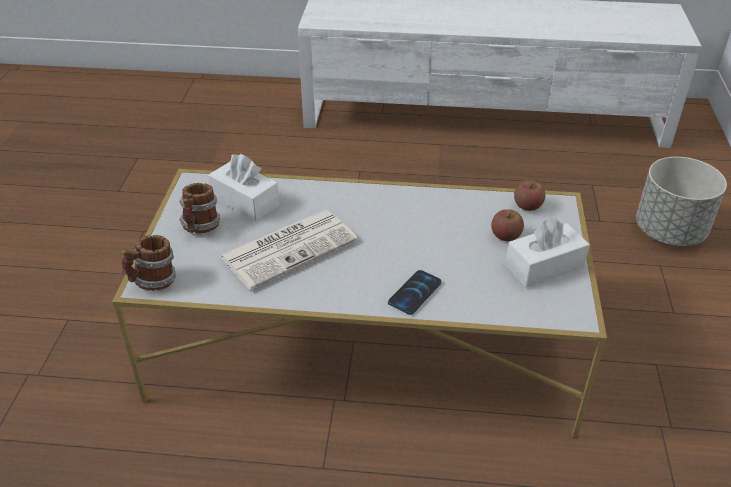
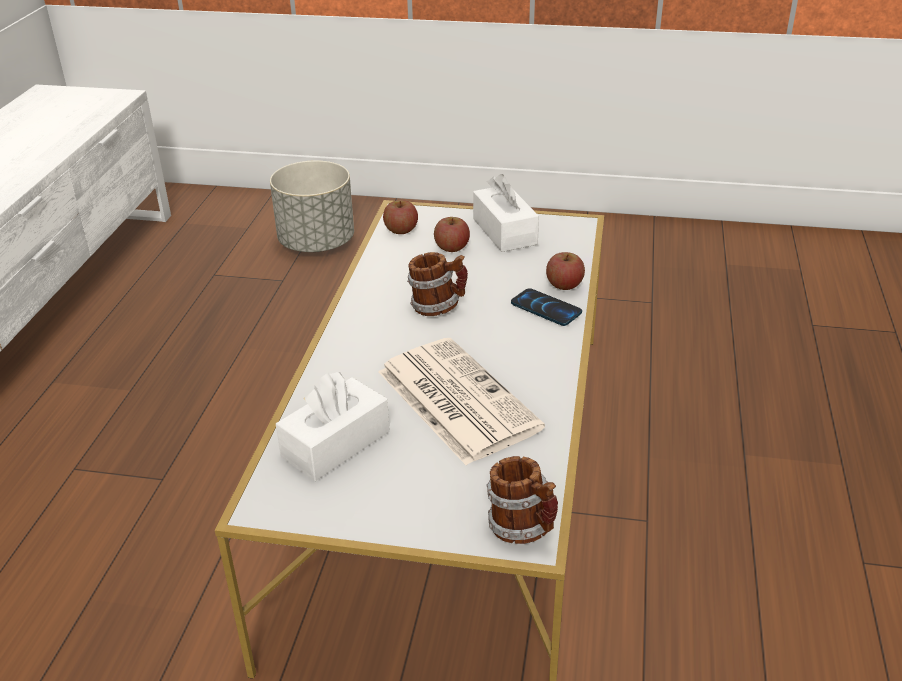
camera: 85 degrees left, 5 degrees down
(201, 228) = (395, 488): mug -> mug (438, 307)
(456, 305) = (564, 285): none -> apple

